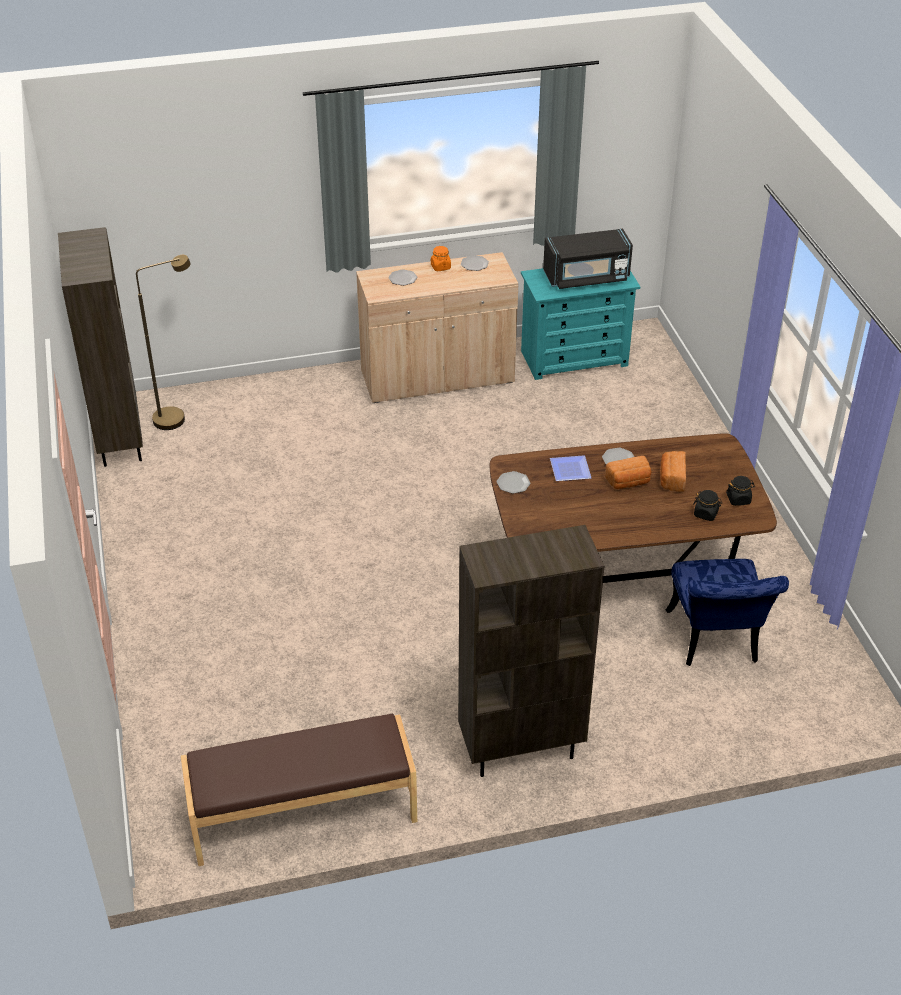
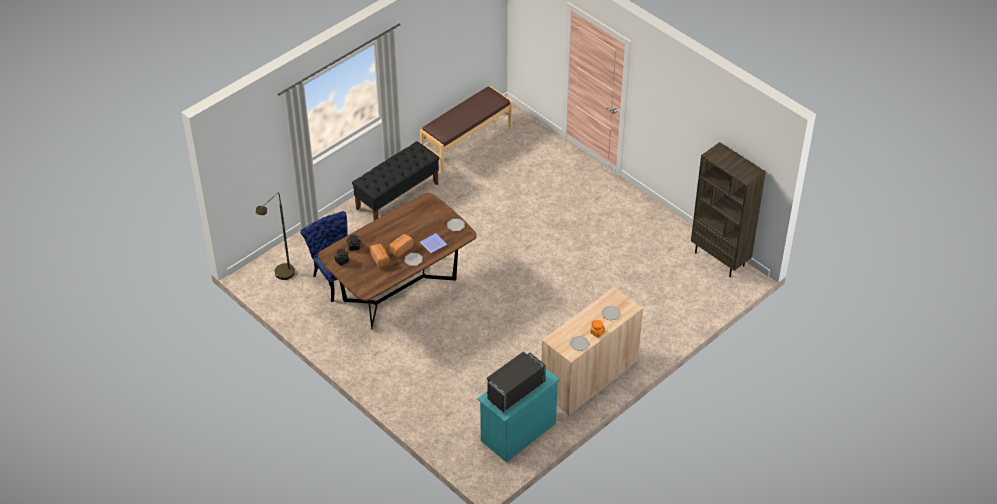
camera: 150 degrees right, 5 degrees up
(177, 417) = (706, 285): brown floor lamp -> brown floor lamp (281, 276)
(520, 751) = (397, 196): brown bookcase -> black bench

